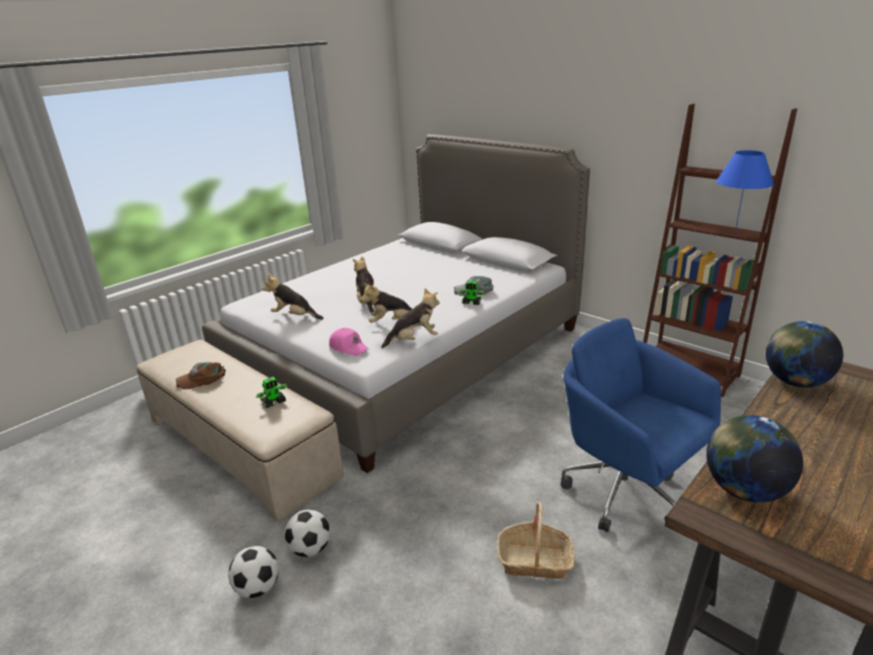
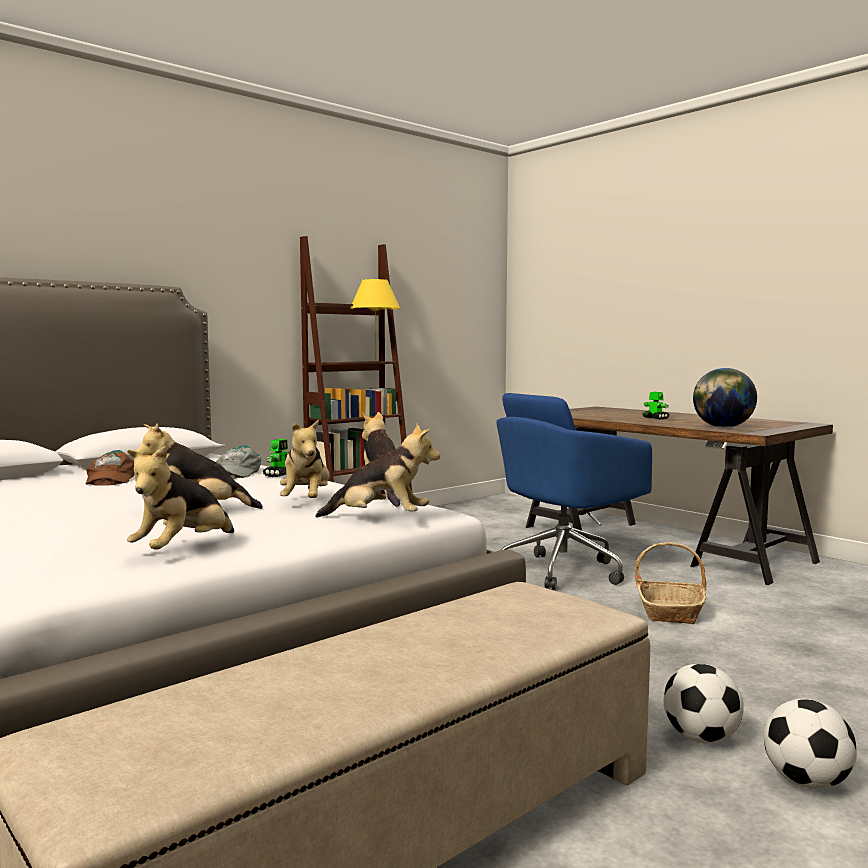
camera: 85 degrees left, 20 degrees down
(202, 379) = (322, 694): brown cap -> brown cap (109, 479)
(274, 402) = (477, 613): toy robot -> toy robot (655, 418)
(348, 347) = (380, 519): pink cap -> plush toy
(734, 235) = (375, 361): blue table lamp -> yellow table lamp
(795, 382) = (574, 415): globe -> none

